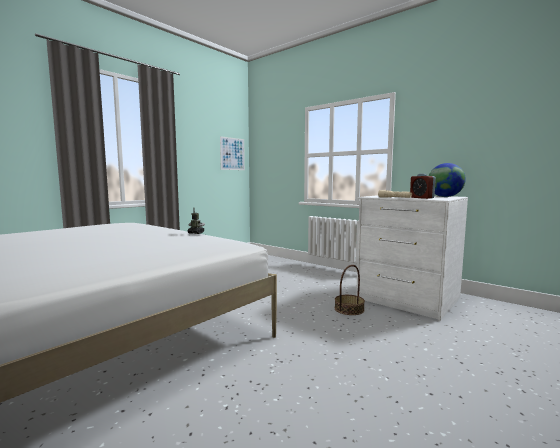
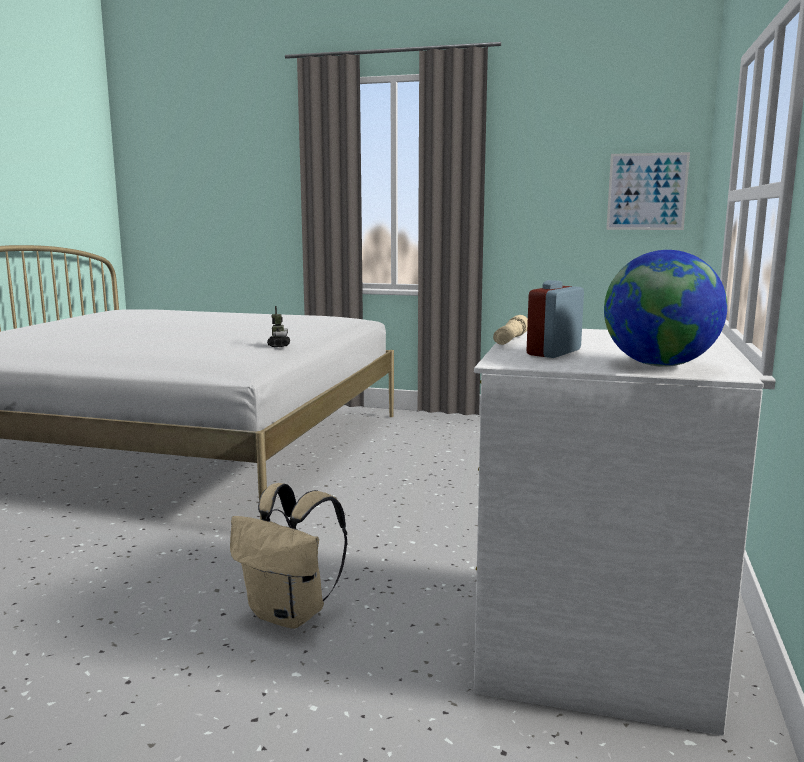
camera: 65 degrees right, 5 degrees up
(349, 309) = (437, 575): basket -> none
(372, 342) = (290, 614): none -> beige backpack

